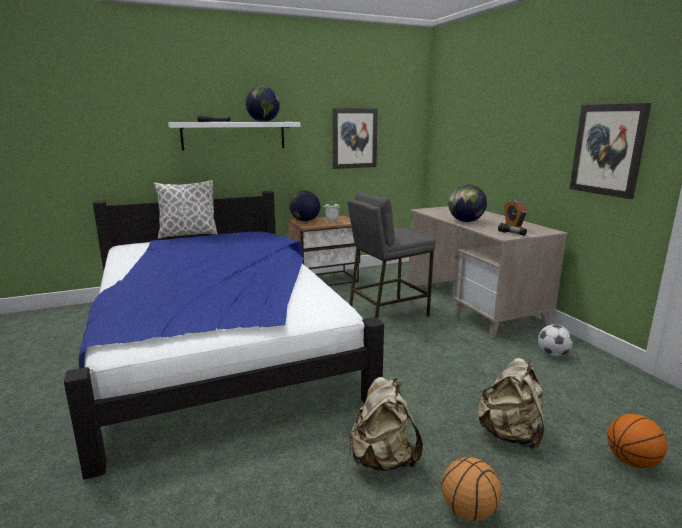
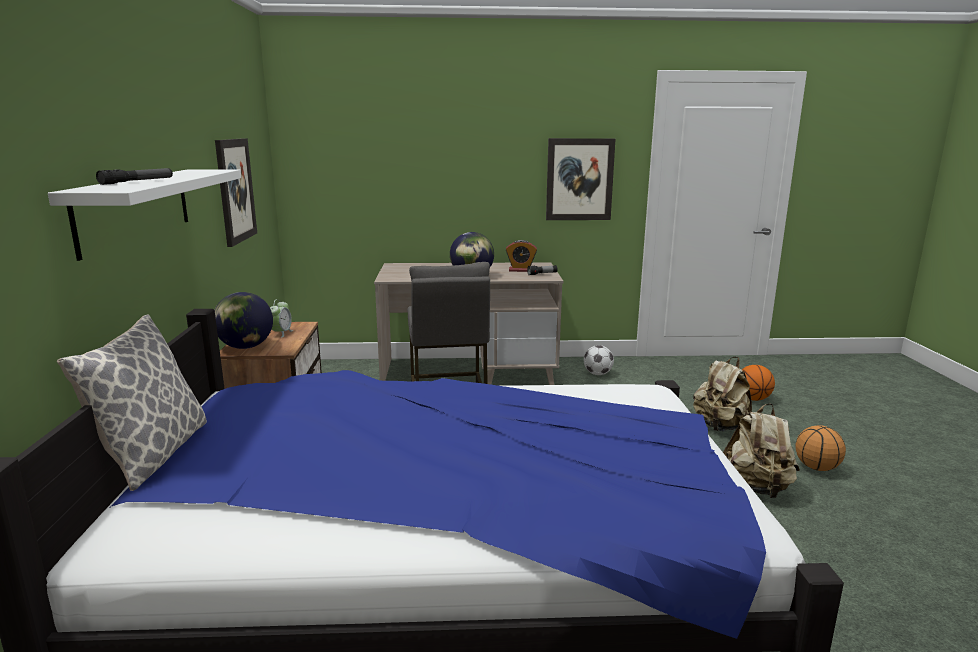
camera: 70 degrees left, 0 degrees up
(263, 121) = (189, 173): globe -> none

